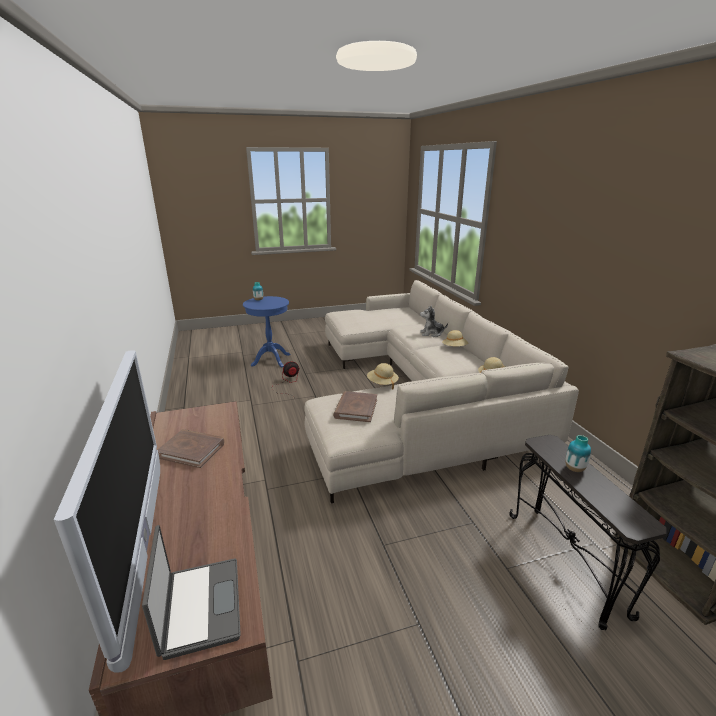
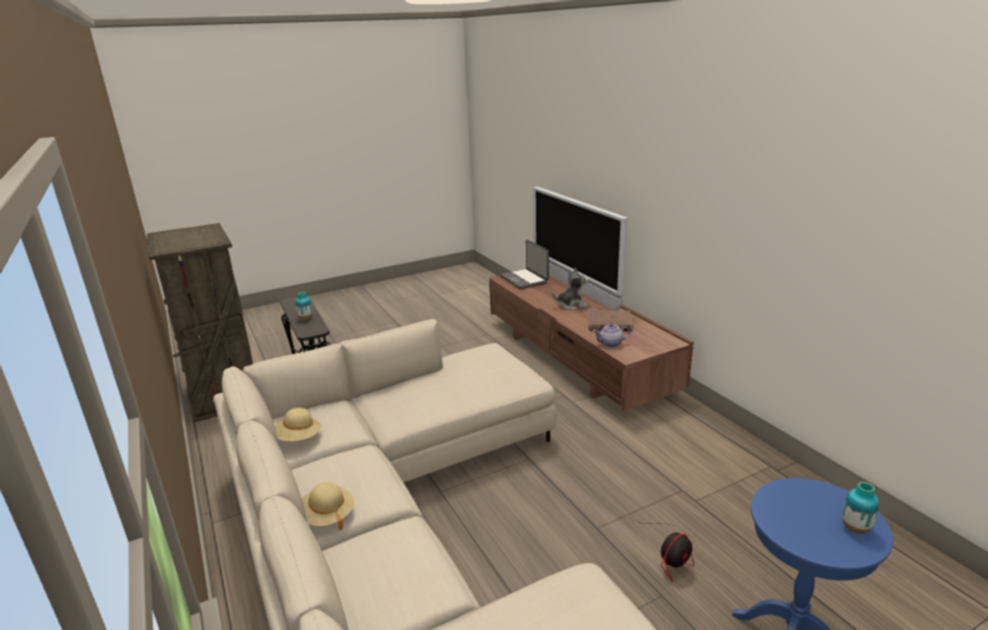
camera: 170 degrees right, 0 degrees up
(223, 422) = (610, 344): none -> teapot
(355, 409) = (485, 369): brown book -> none
(382, 383) = (462, 408): beige hat -> none
(431, 333) = (365, 565): plush toy -> plush toy (571, 305)

